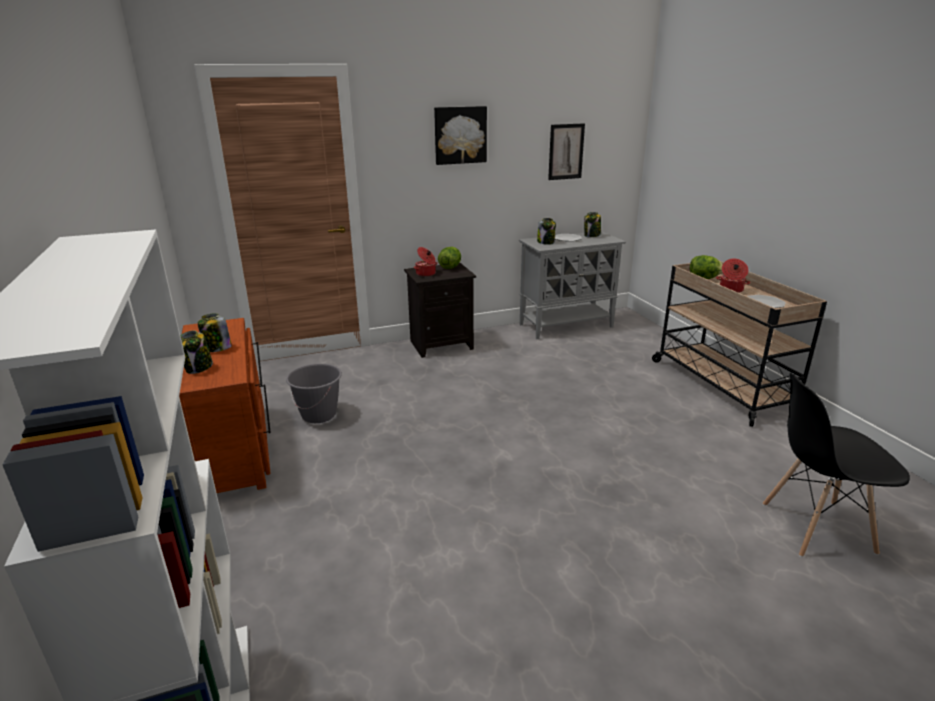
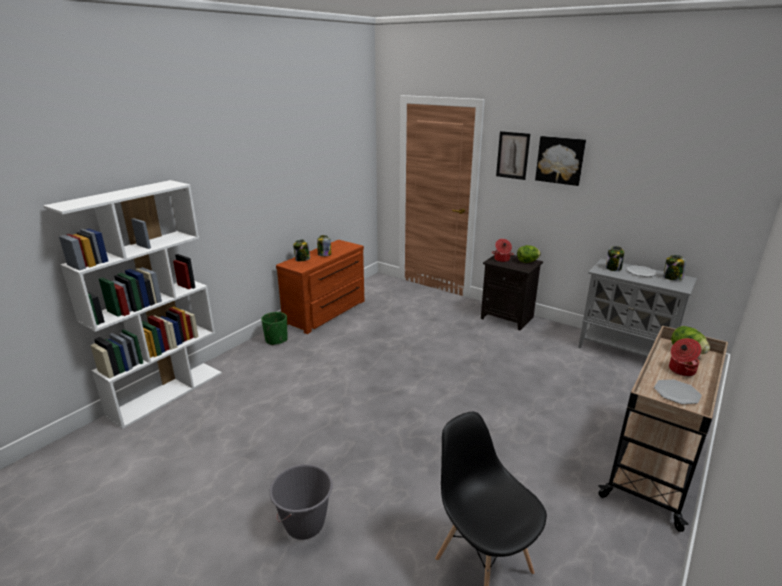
camera: 55 degrees right, 0 degrees up
(235, 524) = (276, 340): none -> green planter
(319, 415) = (378, 318): grey bucket -> grey bucket (305, 524)
(566, 151) = (666, 191): picture -> picture (512, 155)

